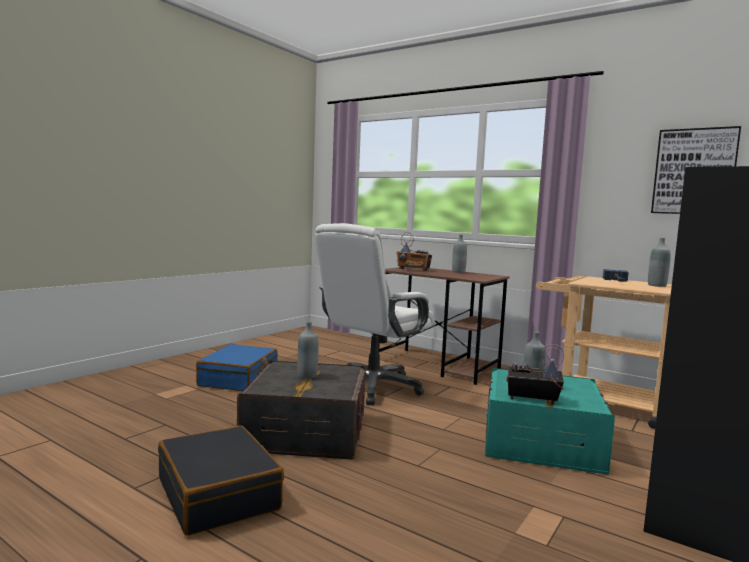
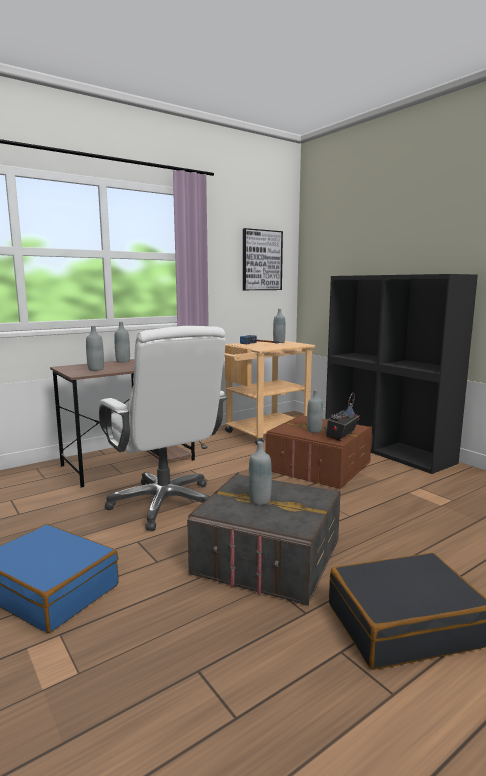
camera: 70 degrees left, 5 degrees up
(413, 270) = (96, 369): radio -> grey bottle
(541, 442) = (318, 467): turquoise storage box -> brown storage box

